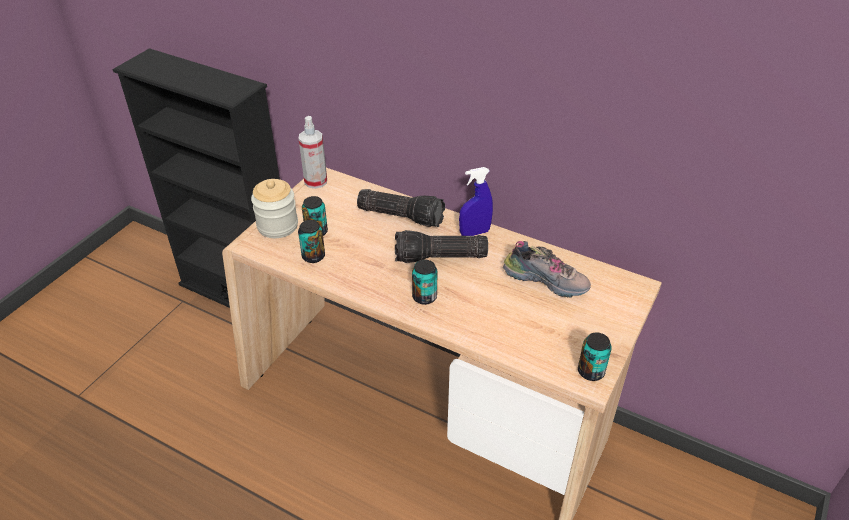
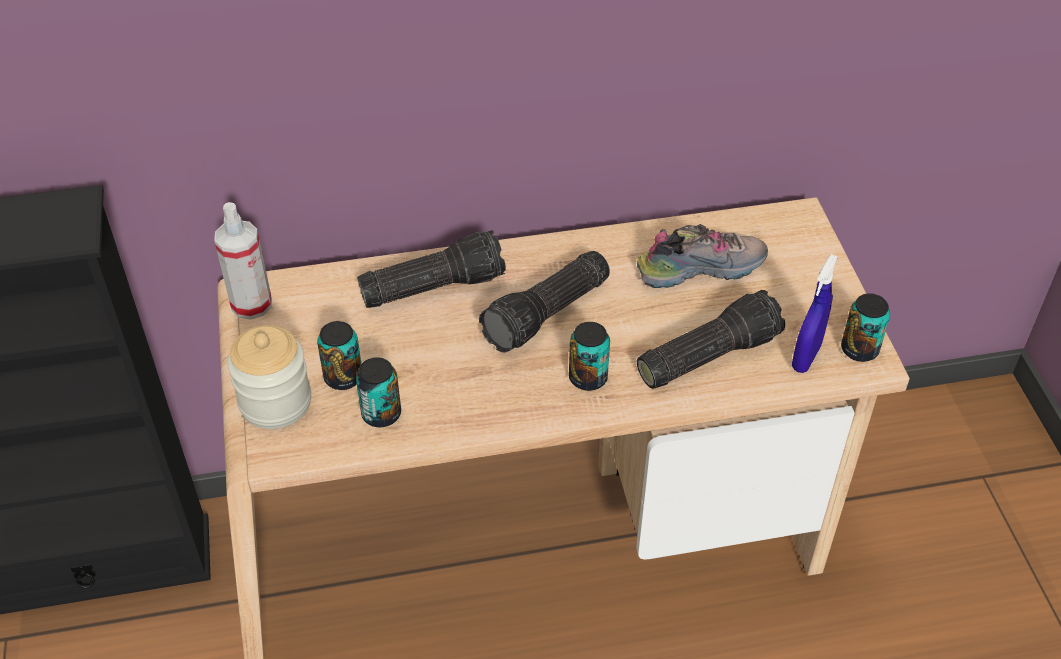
camera: 40 degrees left, 5 degrees up
(474, 233) = (552, 256): blue spray bottle -> blue spray bottle (806, 357)
(499, 322) = (707, 354): none -> flashlight

